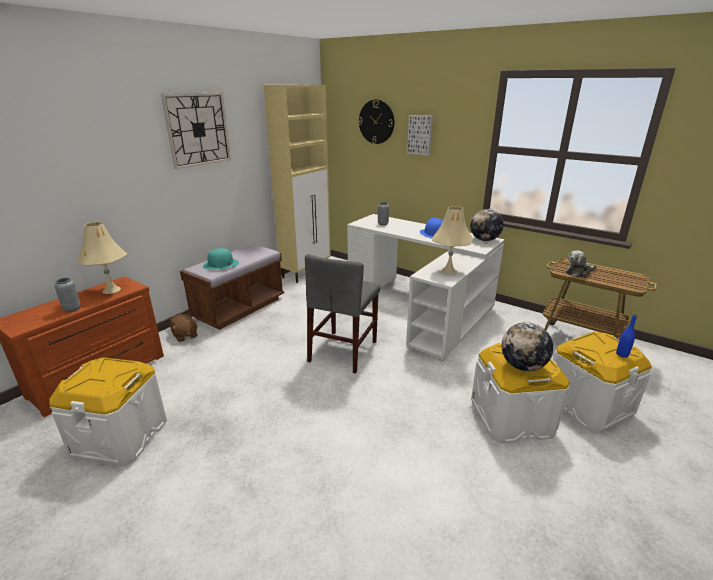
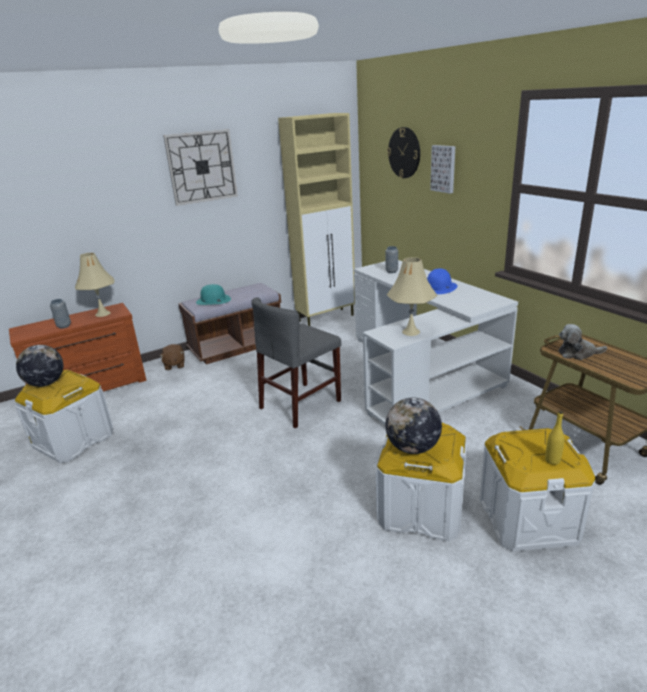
camera: 25 degrees right, 0 degrees up
(484, 240) = (490, 300): globe -> globe (46, 383)
(622, 354) = (552, 460): blue bottle -> yellow bottle

